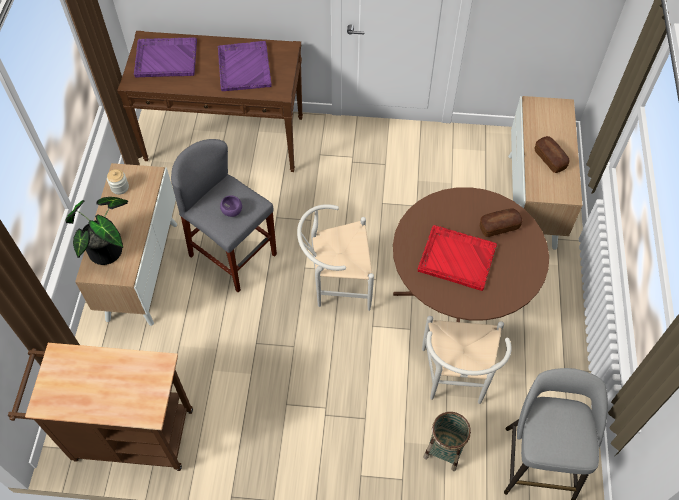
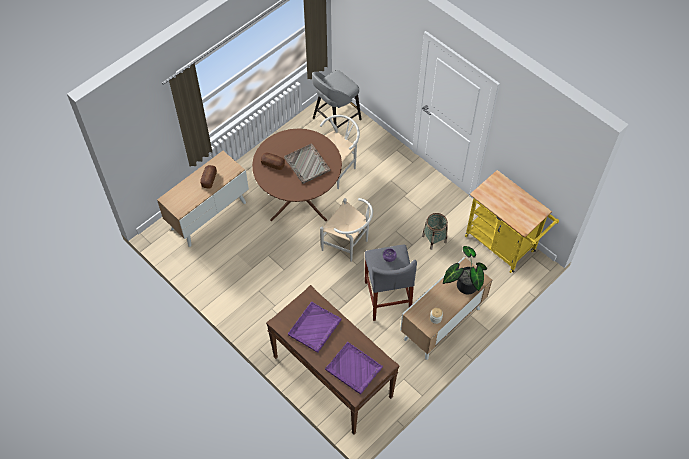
camera: 140 degrees left, 0 degrees up
(126, 435) = (503, 246): brown cart -> yellow cart
(444, 449) = (369, 148): basket -> basket (434, 239)
(456, 258) = (307, 164): red tray -> grey tray

